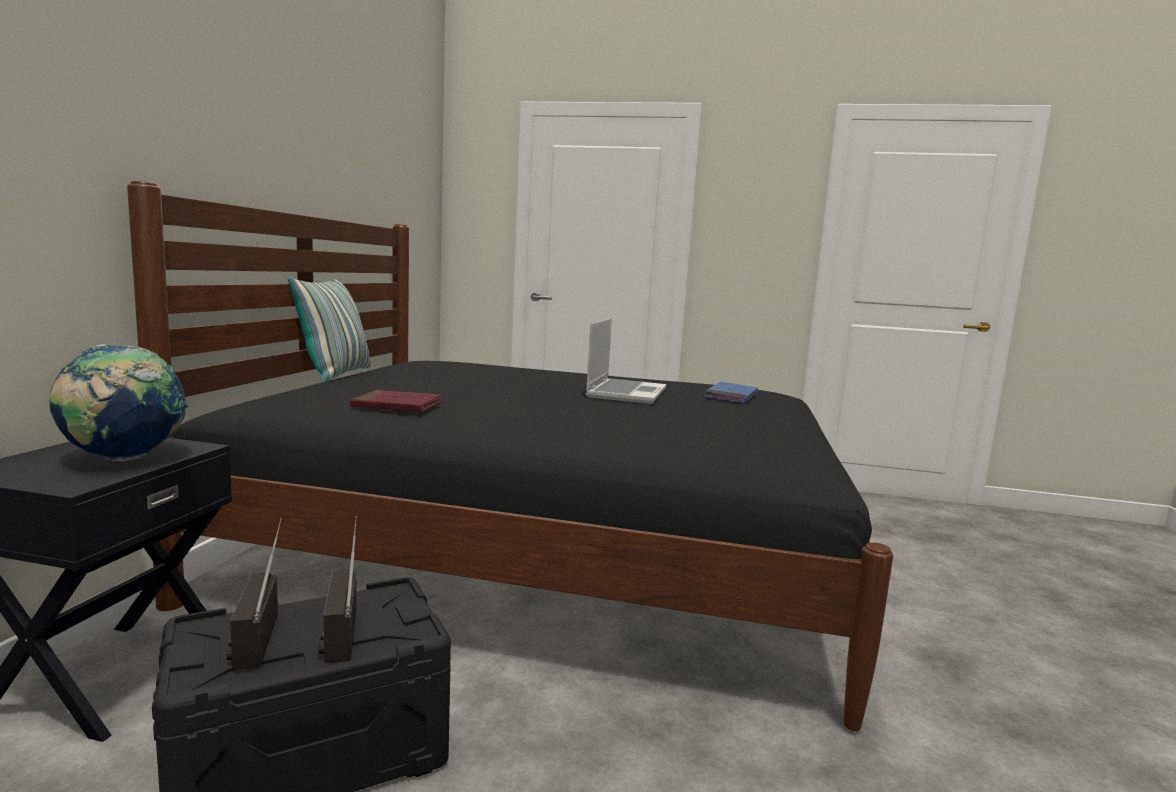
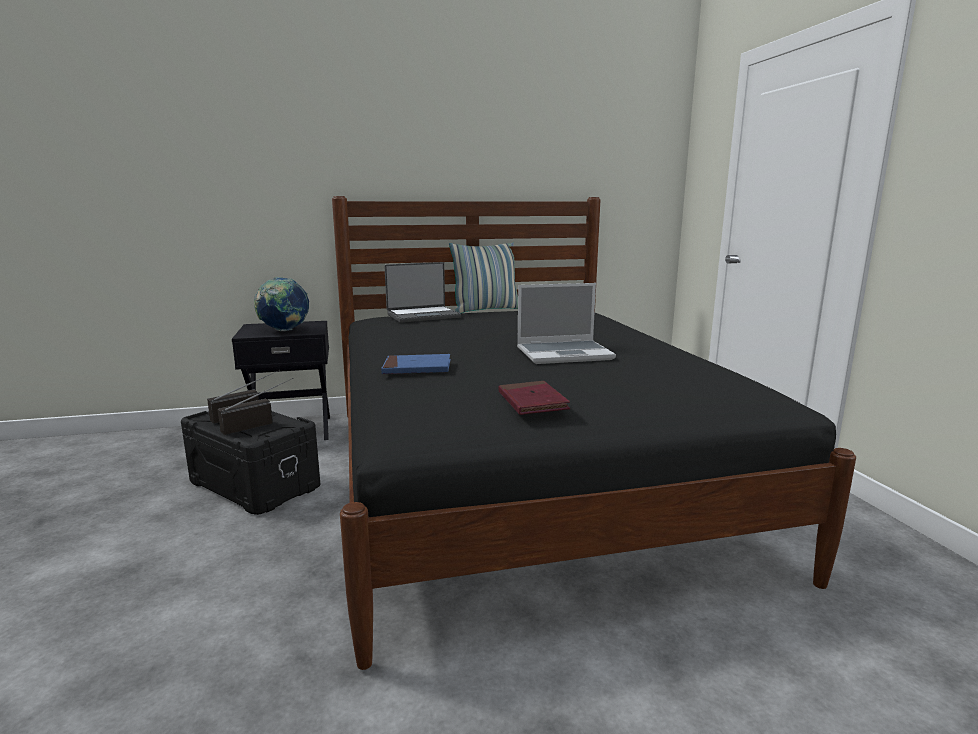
camera: 65 degrees right, 5 degrees up
(327, 389) = (423, 316): none -> laptop
(397, 406) = (403, 329): red book -> red book (532, 402)
(731, 396) = (652, 379): blue book -> blue book (417, 368)

